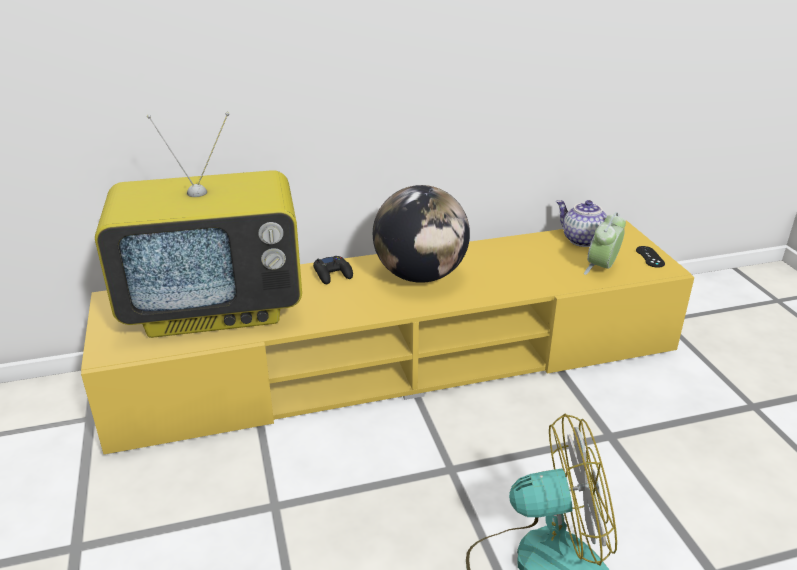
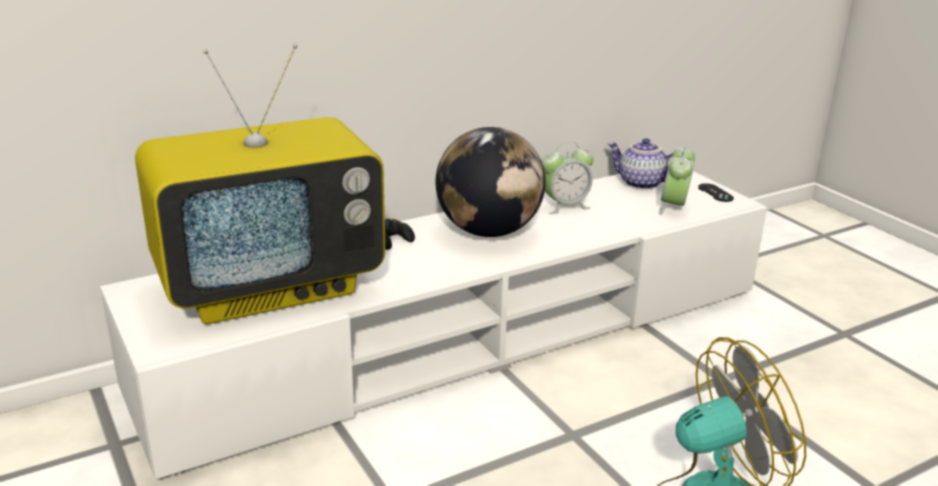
camera: 15 degrees left, 5 degrees down
(399, 363) = (468, 337): yellow tv stand -> white tv stand
(500, 257) = (564, 206): none -> alarm clock

